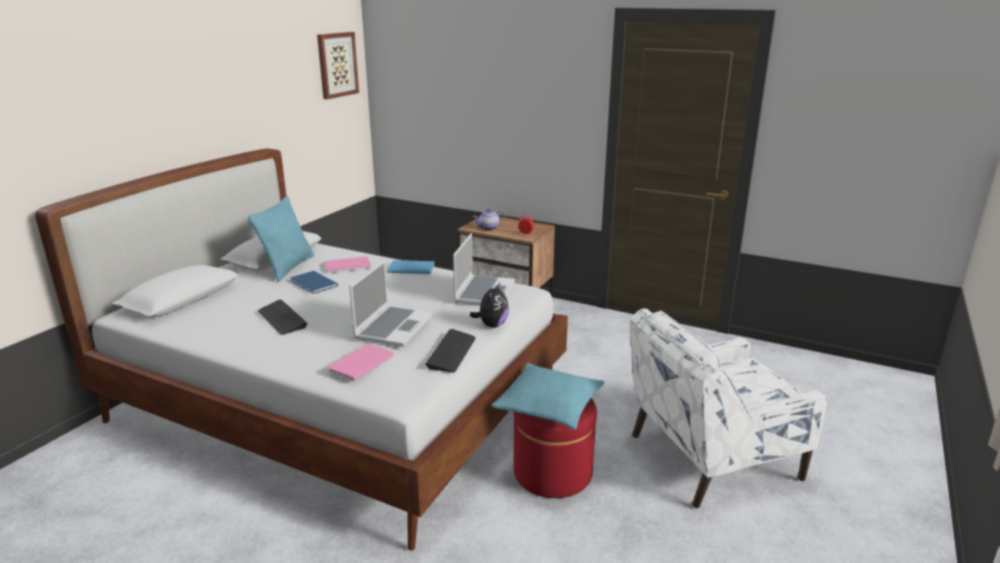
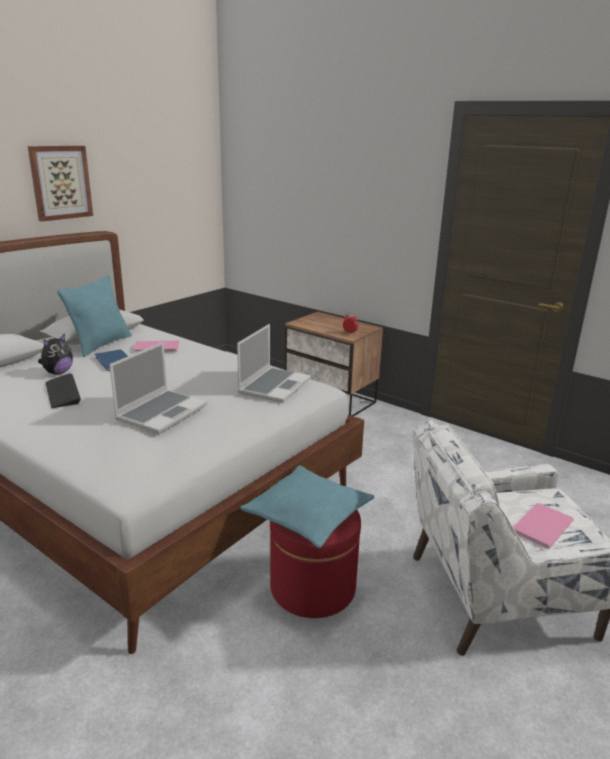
camera: 10 degrees right, 0 degrees up
(337, 65) = (188, 158): picture -> picture (60, 182)
(358, 363) = (104, 446): pink book -> pink book (540, 526)
(410, 268) = (215, 355): blue book -> none
(451, 352) = (207, 445): keyboard -> none
(488, 228) = (315, 325): teapot -> none
(492, 325) = (265, 421): plush toy -> plush toy (58, 372)

